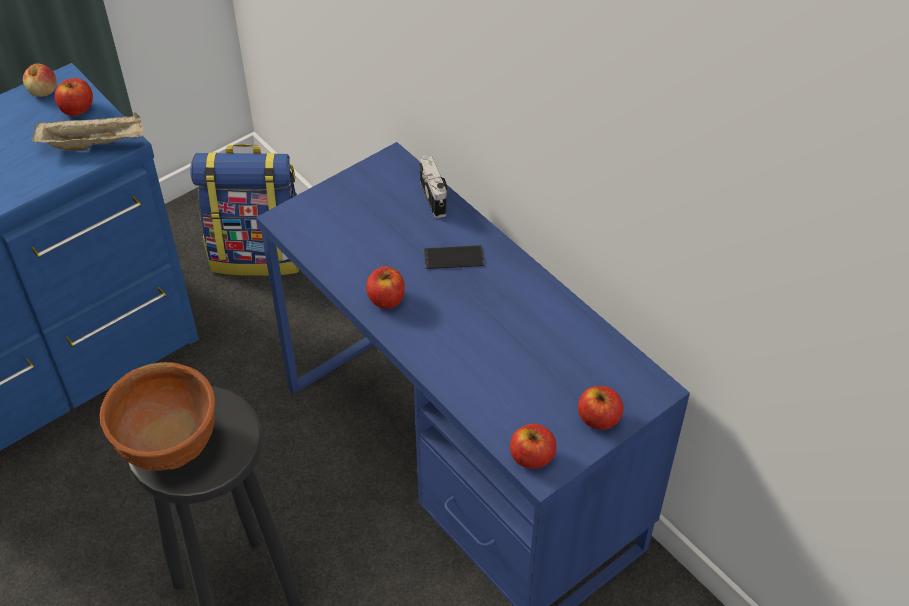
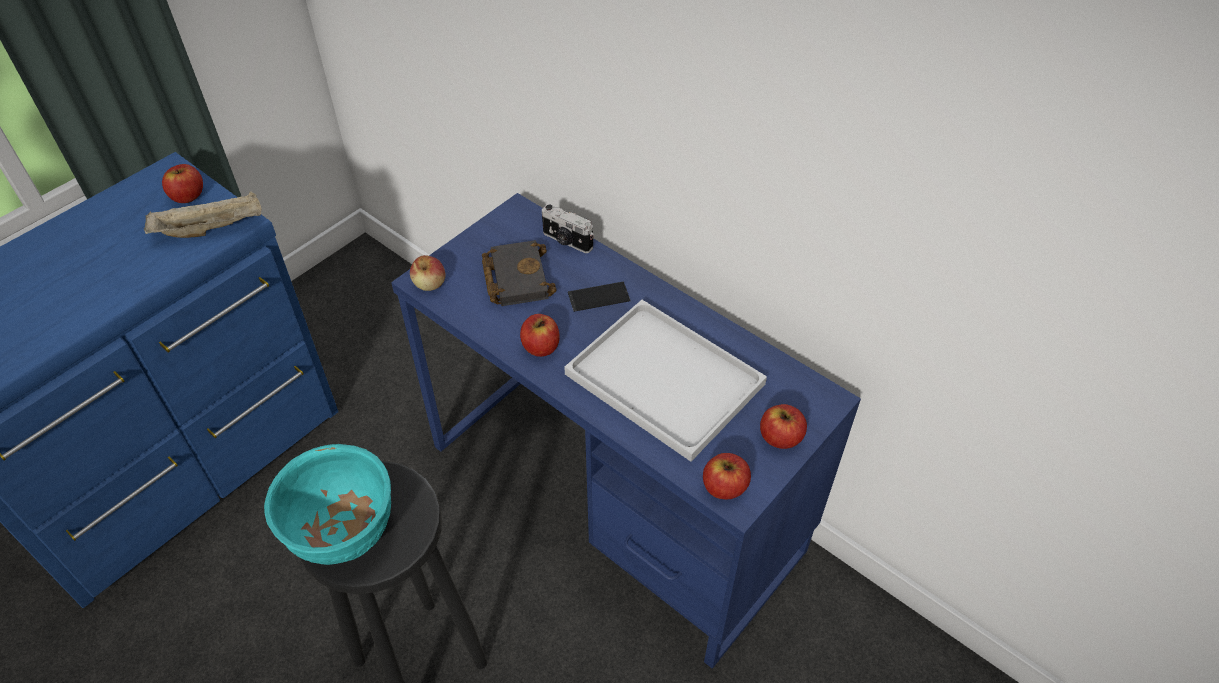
camera: 10 degrees left, 0 degrees up
(43, 91) = (149, 183): apple -> apple (430, 284)
(168, 446) = (342, 533): brown bowl -> turquoise bowl
(258, 254) = (383, 322): backpack -> none
(376, 227) = (515, 277): none -> black book
(435, 198) = (567, 241): camera -> camera turned 150 degrees clockwise
(503, 348) = (668, 380): none -> white tray

